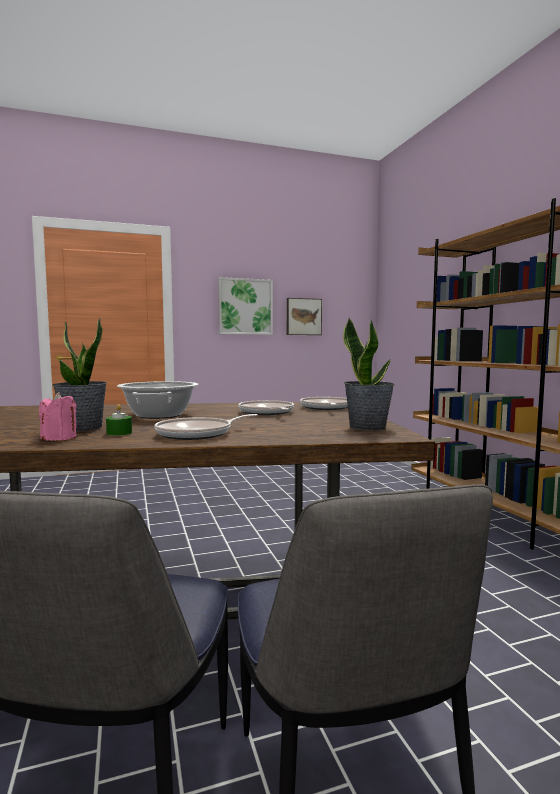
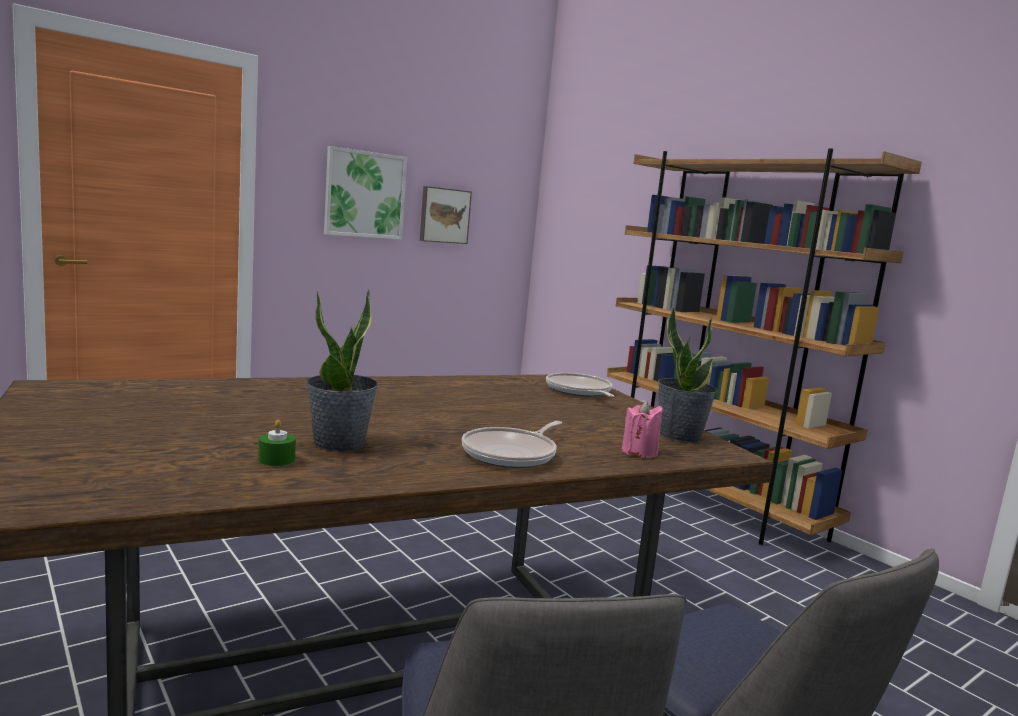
camera: 20 degrees left, 5 degrees up
(59, 438) = (348, 468): pink candle -> pink candle (639, 452)
(119, 433) = (409, 454): green candle -> green candle (276, 460)
(159, 415) = (394, 409): cooking pot -> none
(267, 413) = (524, 403): frying pan -> none

